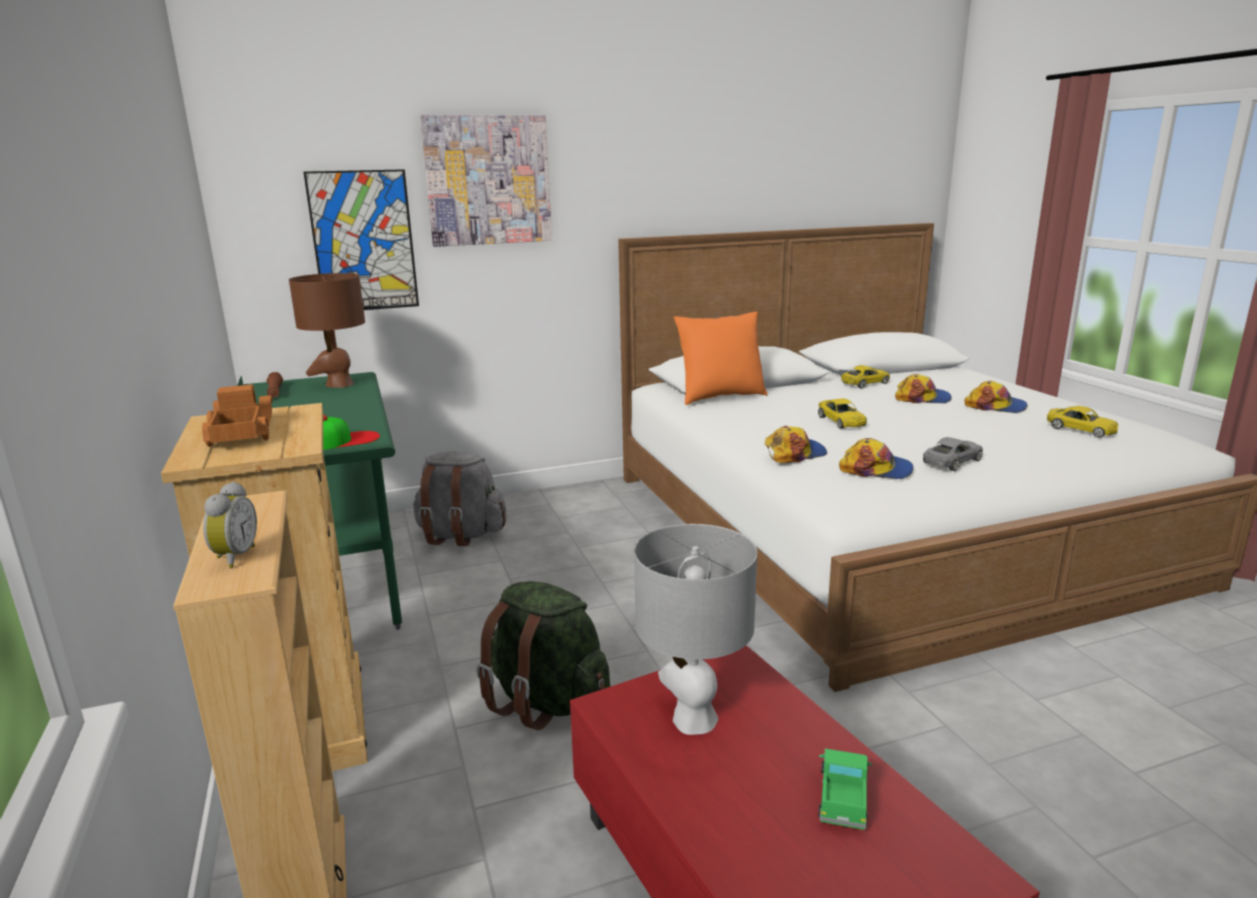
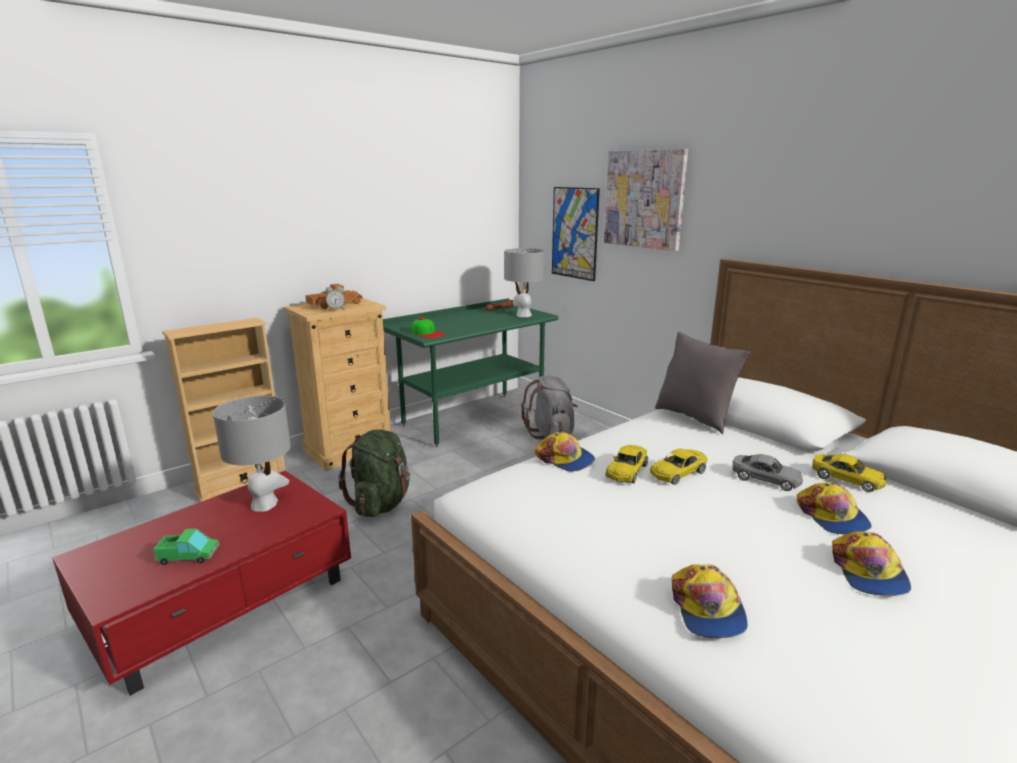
camera: 70 degrees right, 0 degrees up
(233, 557) = (196, 329): alarm clock -> alarm clock (336, 310)
(339, 384) = (523, 315): brown table lamp -> grey table lamp
(720, 397) = (694, 417): orange pillow -> grey pillow
(876, 469) = (549, 496): cap -> cap (707, 609)
(952, 461) = (602, 536): grey toy car -> grey toy car (765, 479)
(1080, 429) = (837, 647): yellow toy car -> yellow toy car (626, 470)

